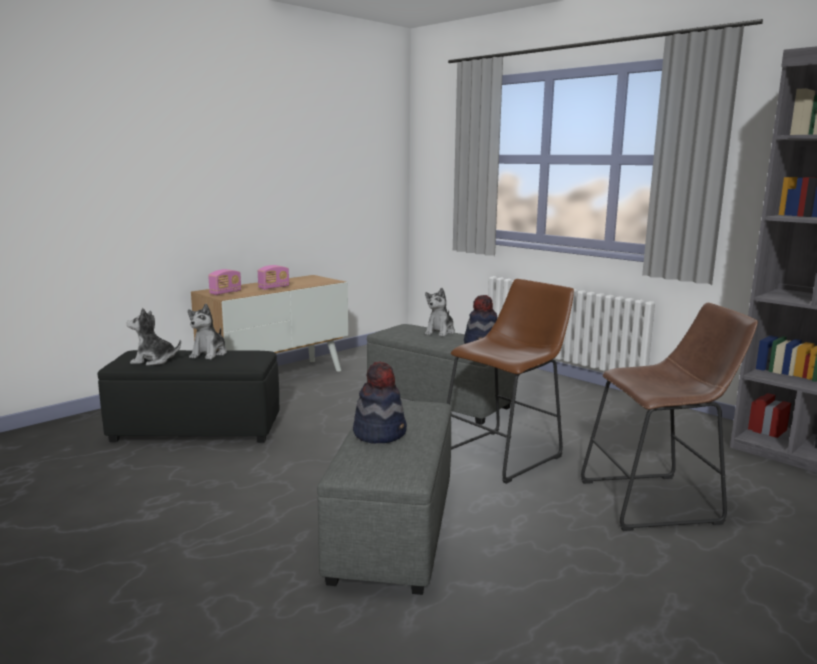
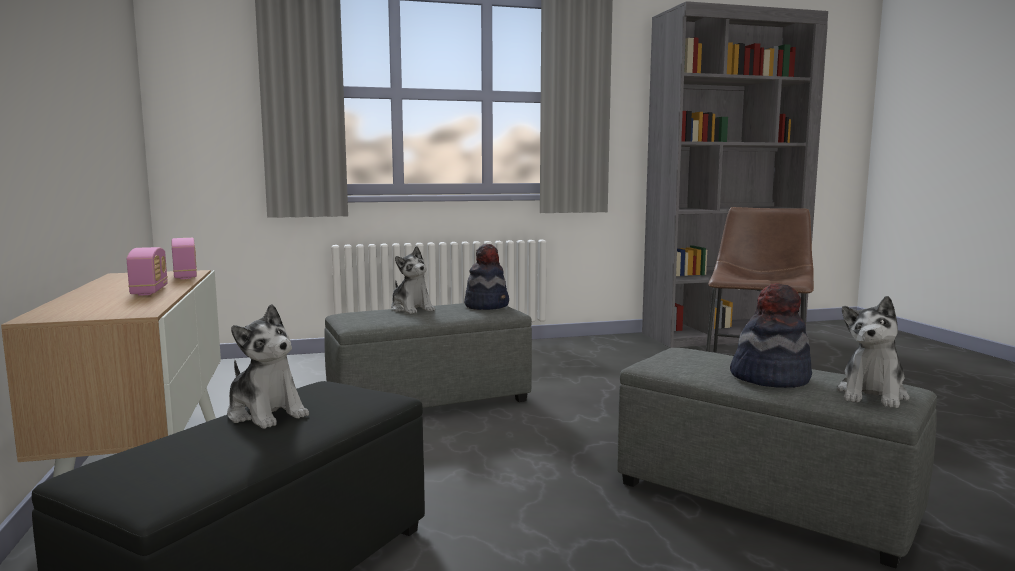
camera: 60 degrees left, 5 degrees down
(154, 361) = (214, 459): plush toy -> plush toy (872, 395)
(225, 293) = (103, 310): radio -> radio (185, 276)
(506, 453) = (612, 409): brown stool -> none

